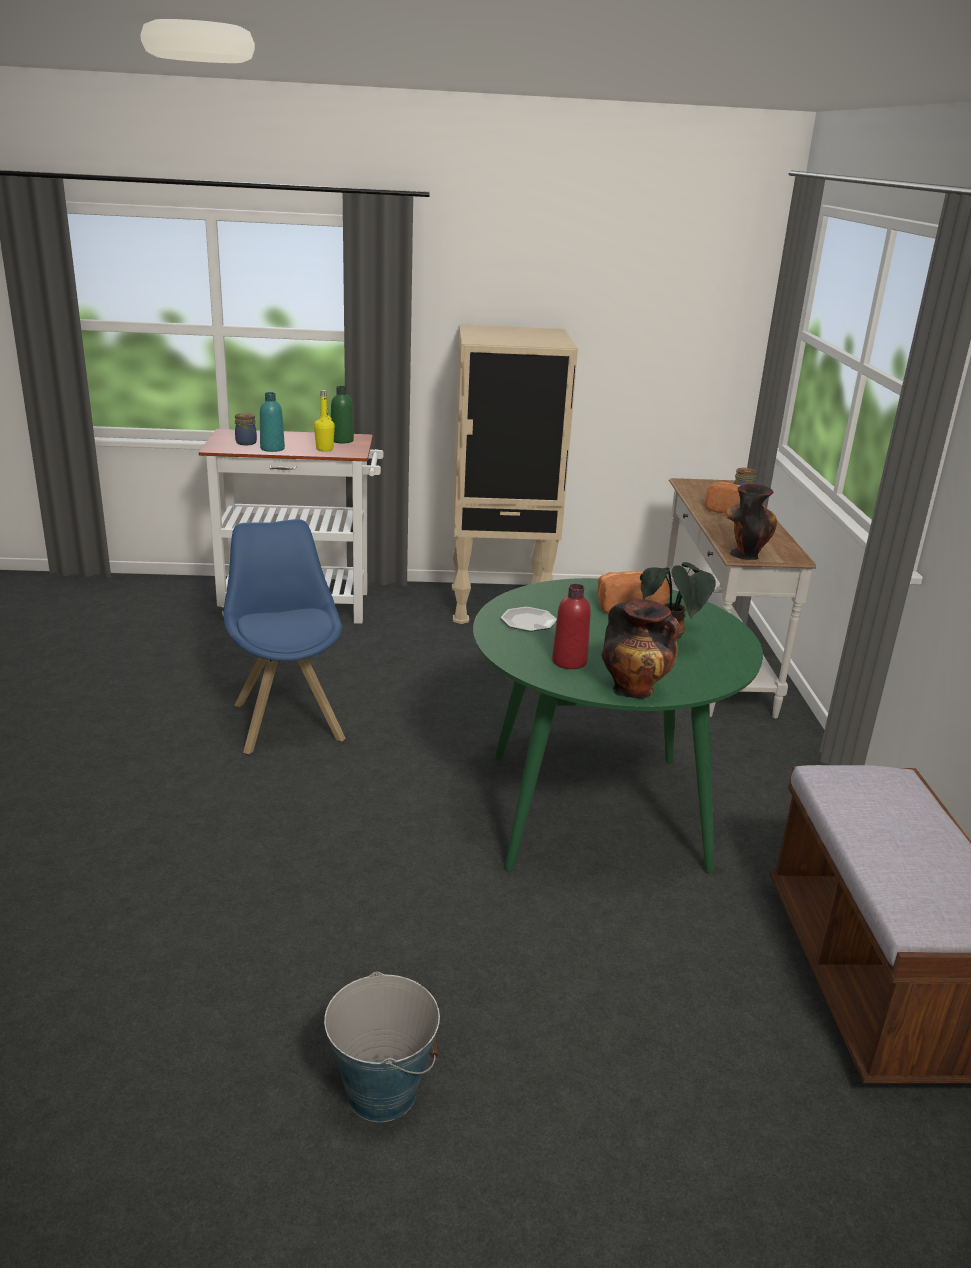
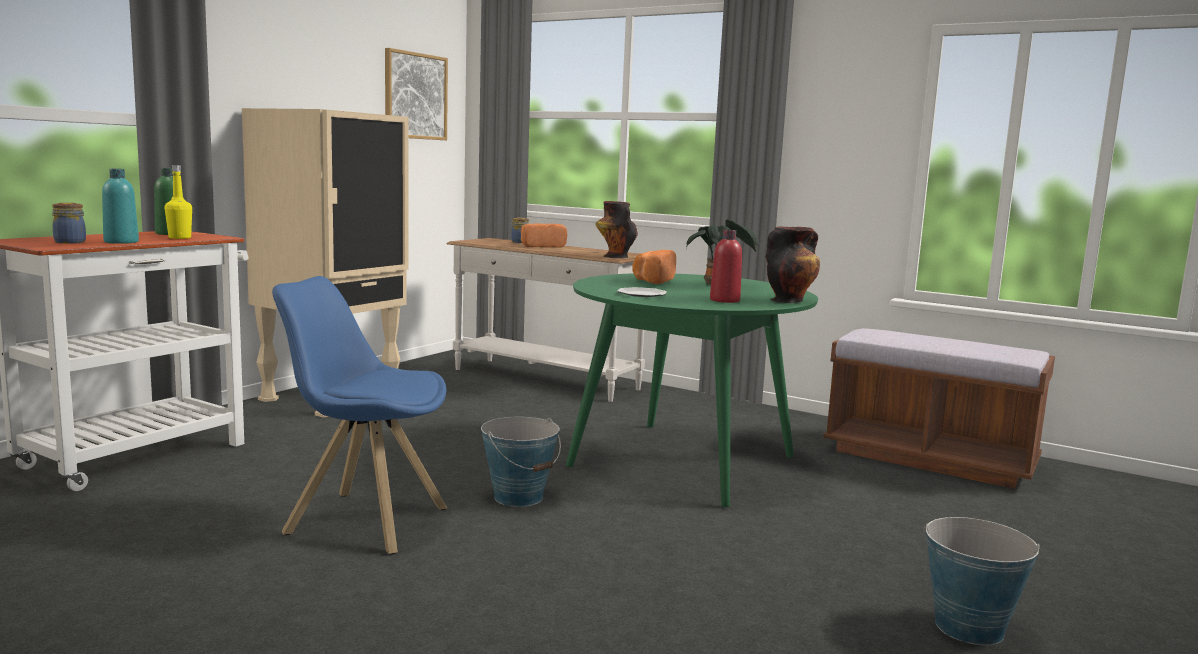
camera: 55 degrees left, 15 degrees down
(401, 761) = (519, 497): none -> bucket
(693, 303) = (415, 96): none -> picture

